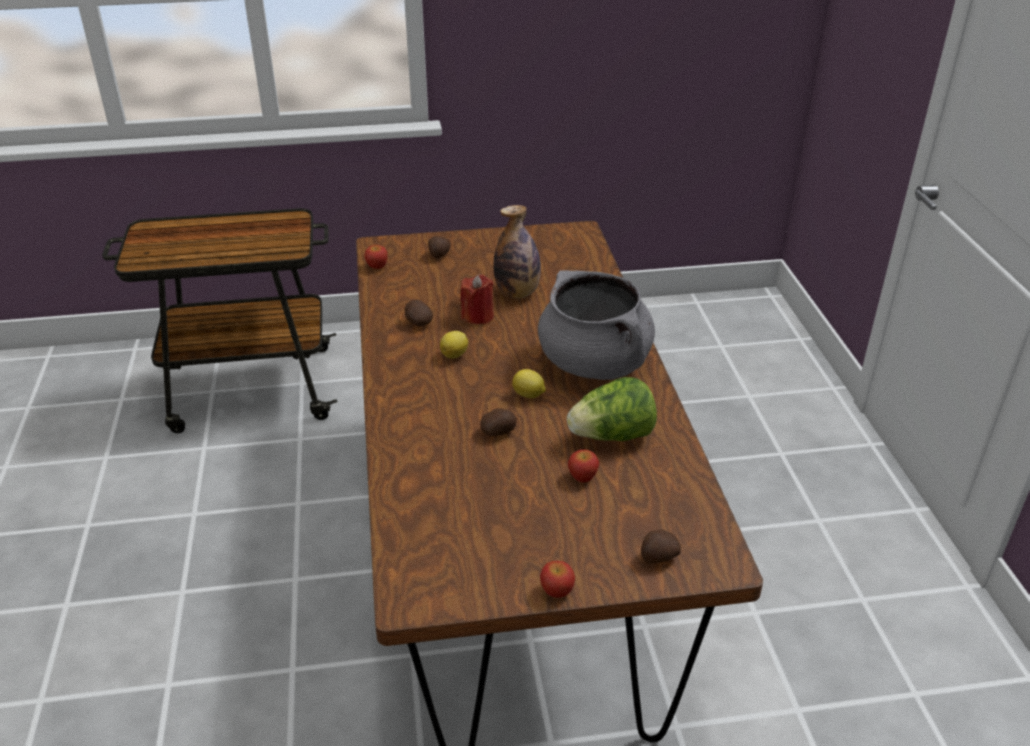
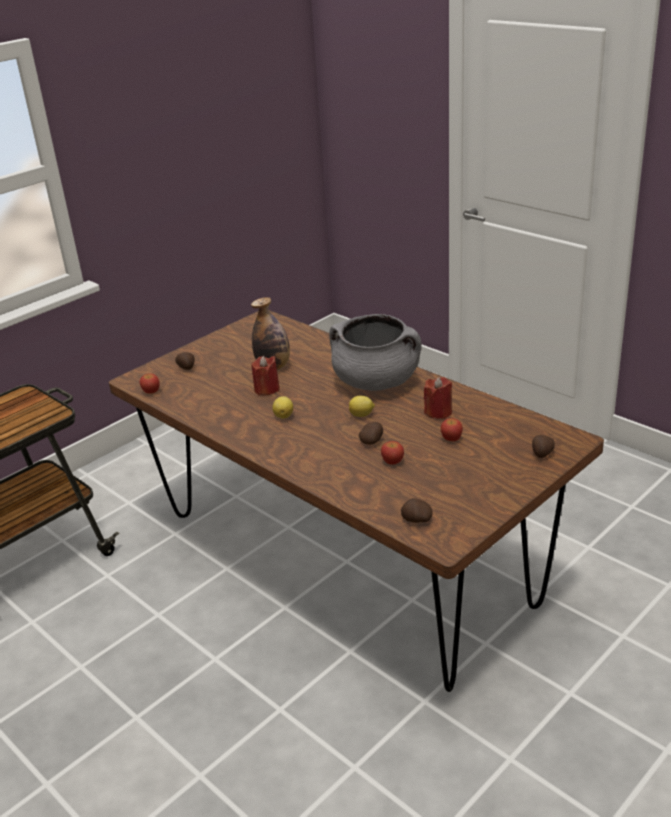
camera: 35 degrees left, 5 degrees down
(418, 322) = (232, 410): potato -> potato (416, 520)
(556, 591) = (515, 495): apple -> apple (392, 462)
(612, 436) = (438, 412): lettuce -> red candle

